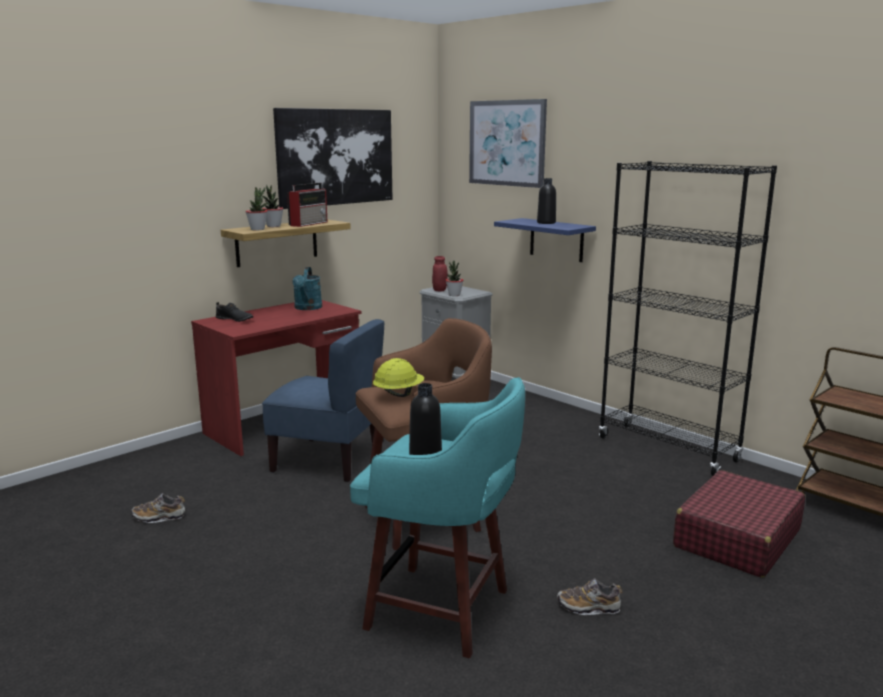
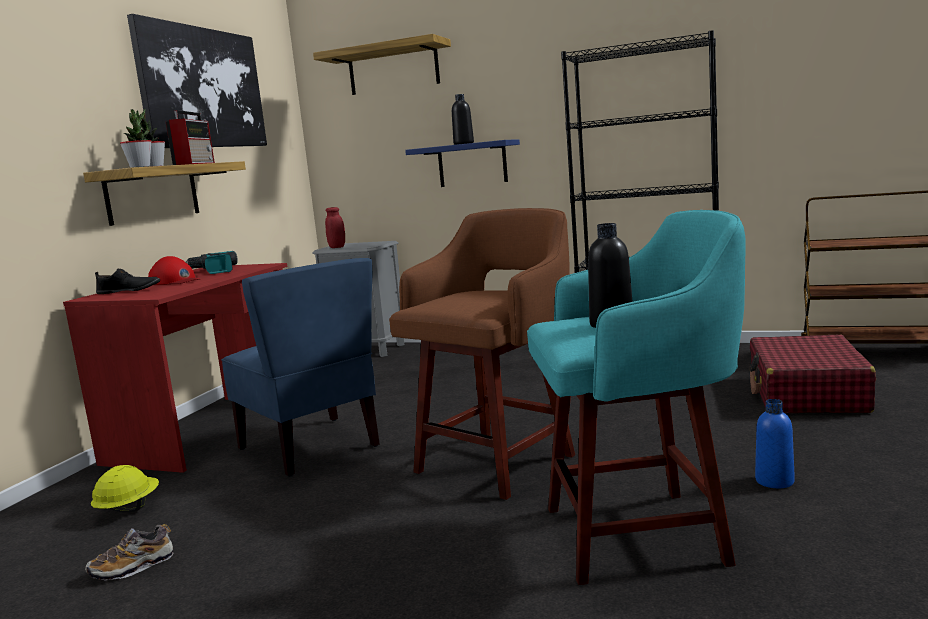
camera: 25 degrees left, 5 degrees down
(271, 315) = (175, 281): none -> red cap
(307, 308) = (213, 271): turquoise watering can -> power drill
(327, 461) = (311, 447): blue chair -> blue chair turned 60 degrees clockwise
(398, 394) = (461, 301): yellow hard hat -> yellow hard hat (128, 509)
(454, 295) = (361, 247): potted plant -> none
(507, 143) = (393, 68): picture -> shelf
(588, 607) = (774, 481): shoe -> blue bottle

